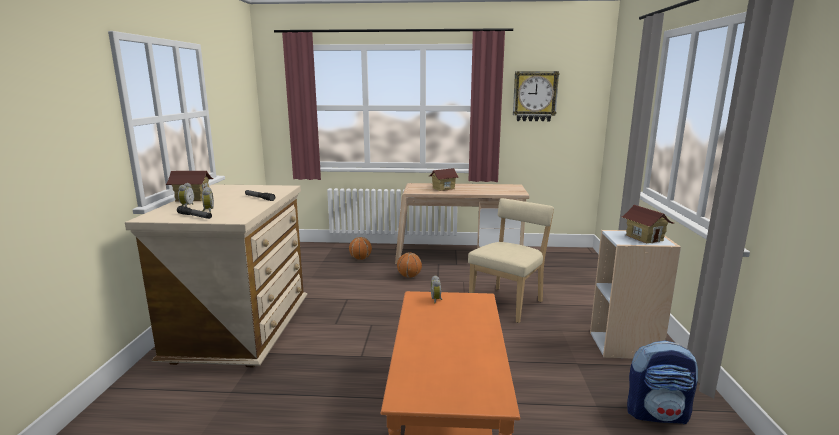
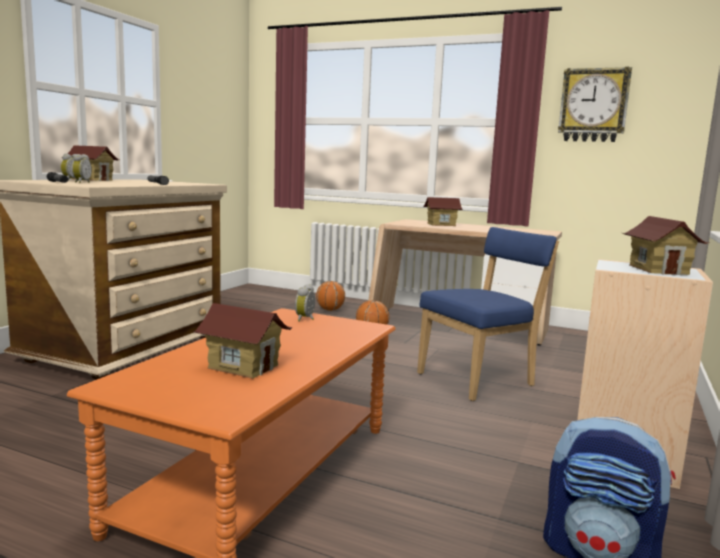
camera: 20 degrees right, 5 degrees down
(457, 357) = (243, 367): none -> toy house
(508, 303) = (480, 379): beige chair -> blue chair

